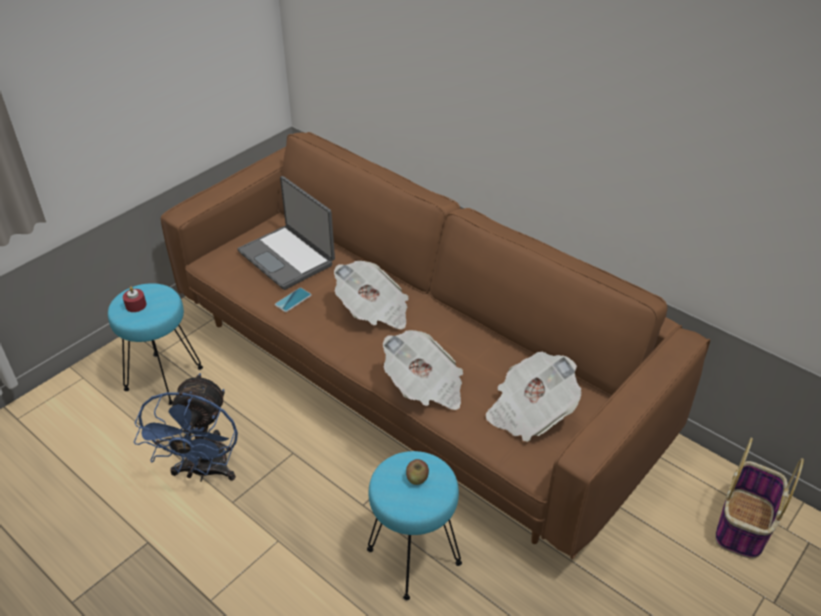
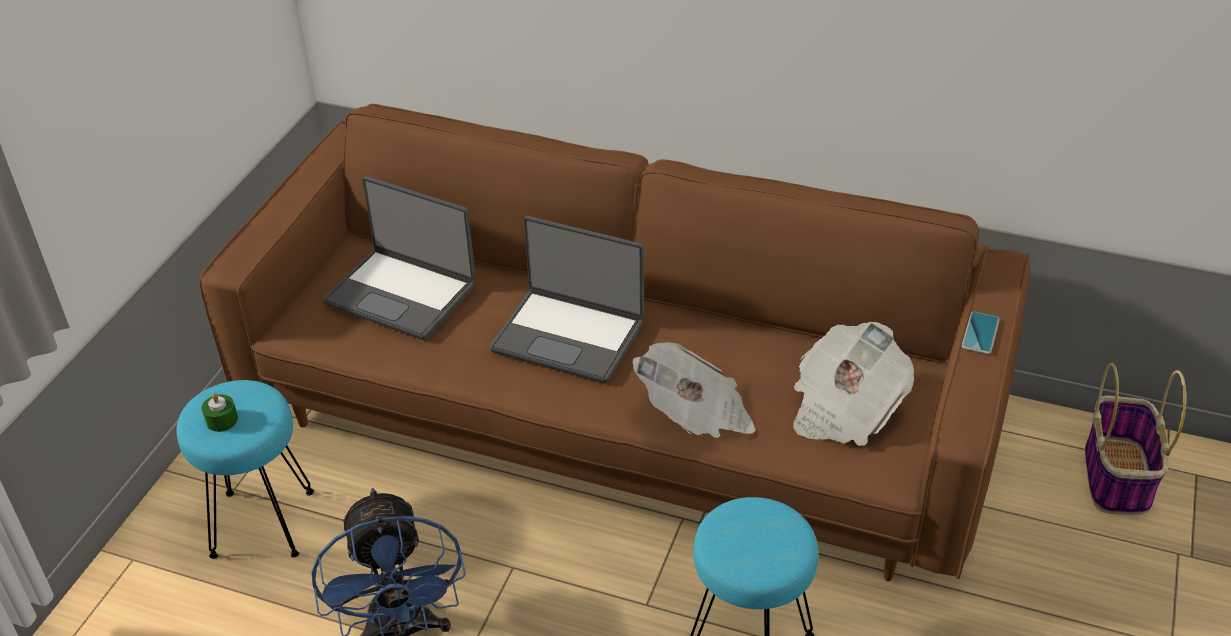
camera: 20 degrees left, 0 degrees up
(136, 305) = (222, 420): red candle -> green candle
(293, 300) = (447, 351): phone -> phone (980, 333)
(374, 311) = (569, 336): newspaper -> laptop
(417, 478) = (758, 532): apple -> none

